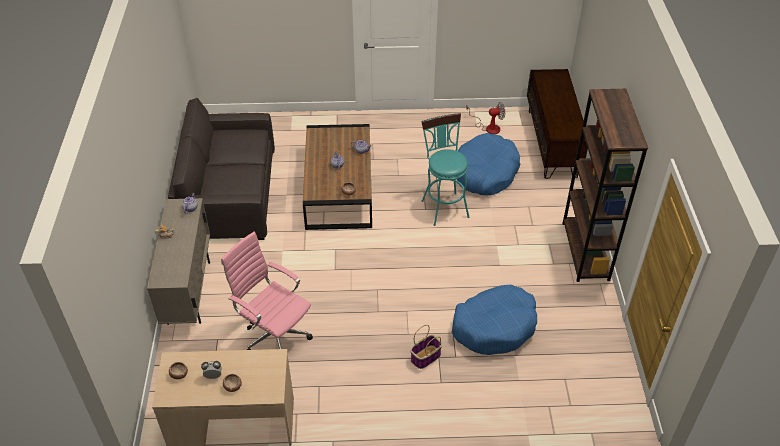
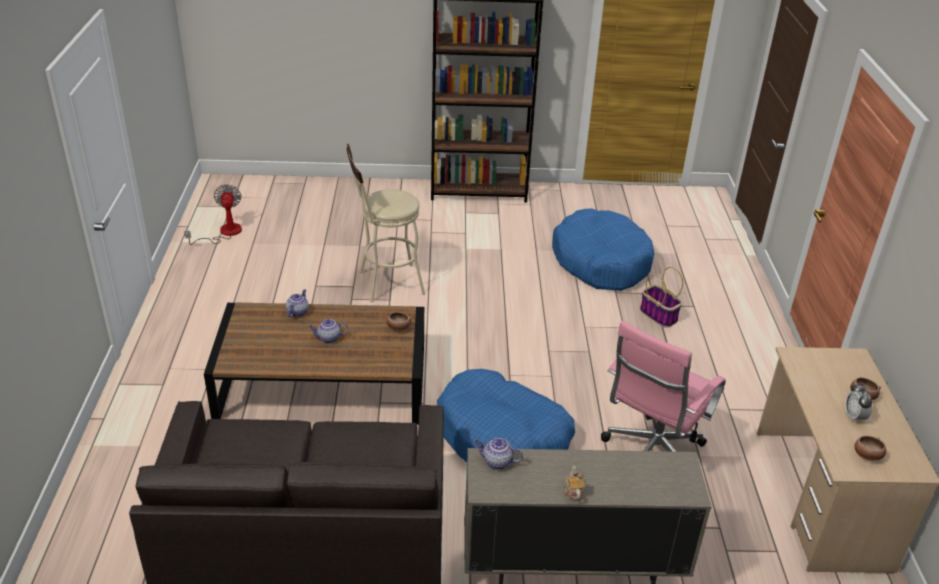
camera: 90 degrees left, 10 degrees down
(443, 206) = (385, 283): turquoise stool -> beige stool
(485, 172) = (323, 244): blue dog bed -> blue dog bed (502, 436)
(551, 143) = (277, 190): brown tv stand -> none

